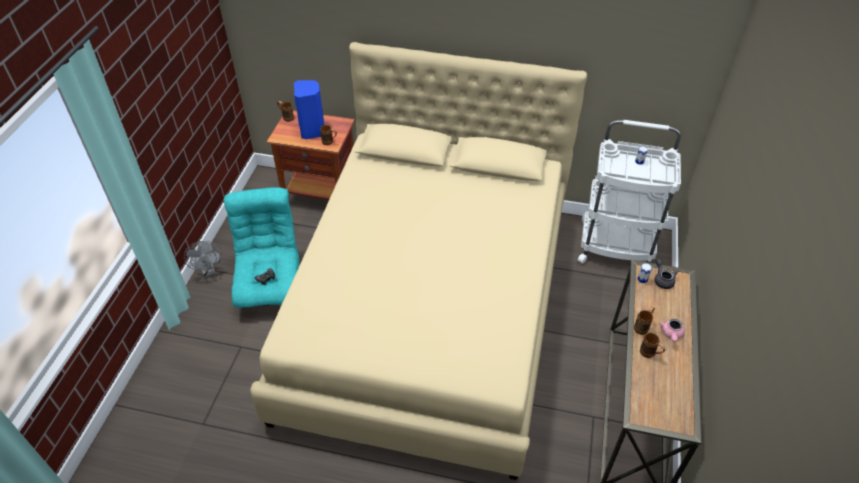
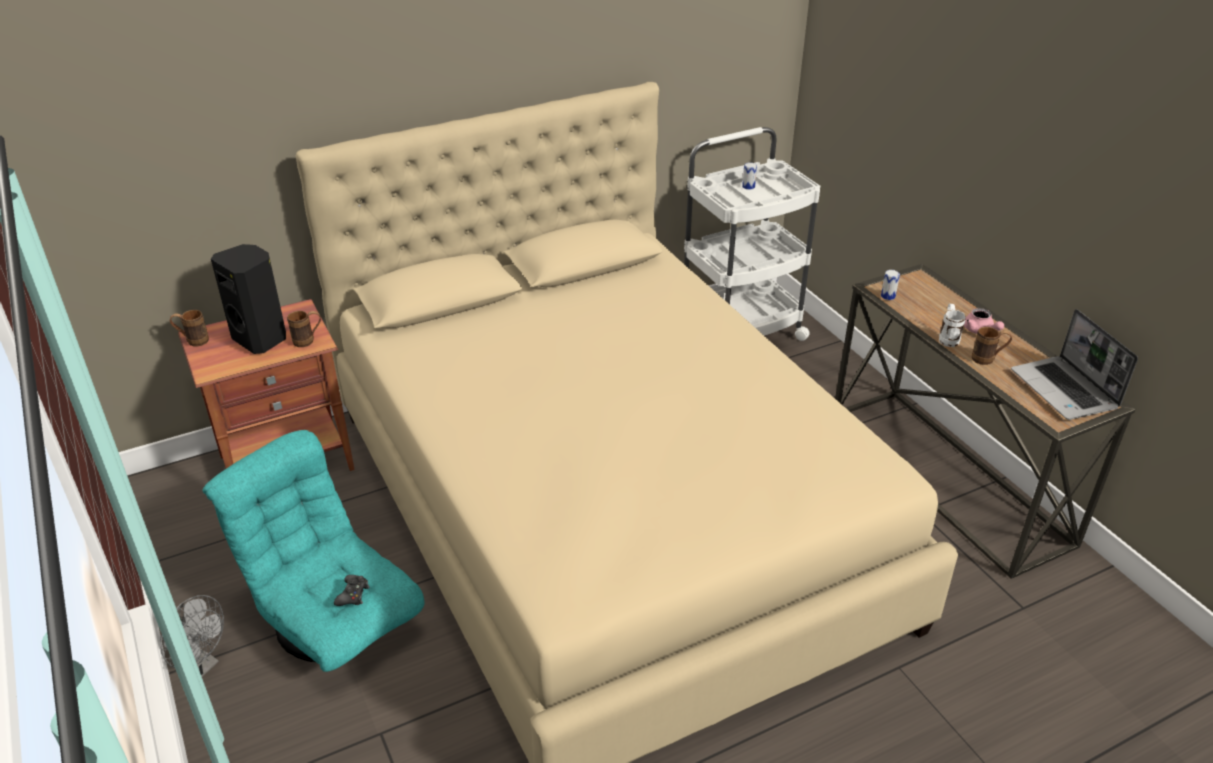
camera: 40 degrees left, 10 degrees down
(313, 131) = (261, 339): blue speaker -> black speaker
(643, 326) = (948, 338): brown mug -> white mug
(663, 279) = (905, 287): grey teapot -> none
(671, 403) = (1065, 390): none -> laptop

